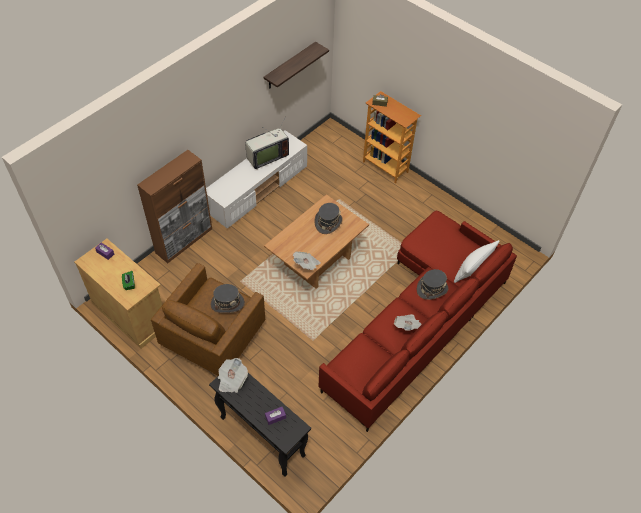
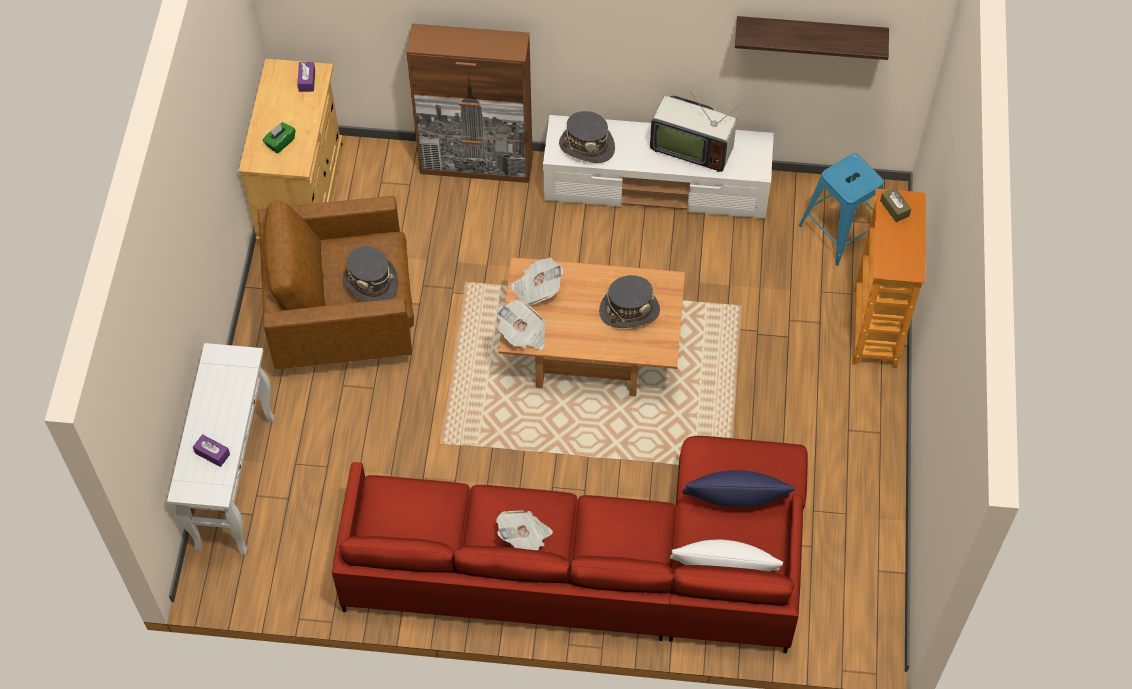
camera: 55 degrees right, 5 degrees up
(232, 380) = (230, 365): newspaper -> newspaper (537, 289)
(261, 436) = (235, 481): black console table -> white console table
(333, 149) = (840, 231): none -> blue stool
(432, 289) = (627, 531): grey hat -> grey hat (587, 146)
(444, 245) = (735, 500): none -> blue pillow

